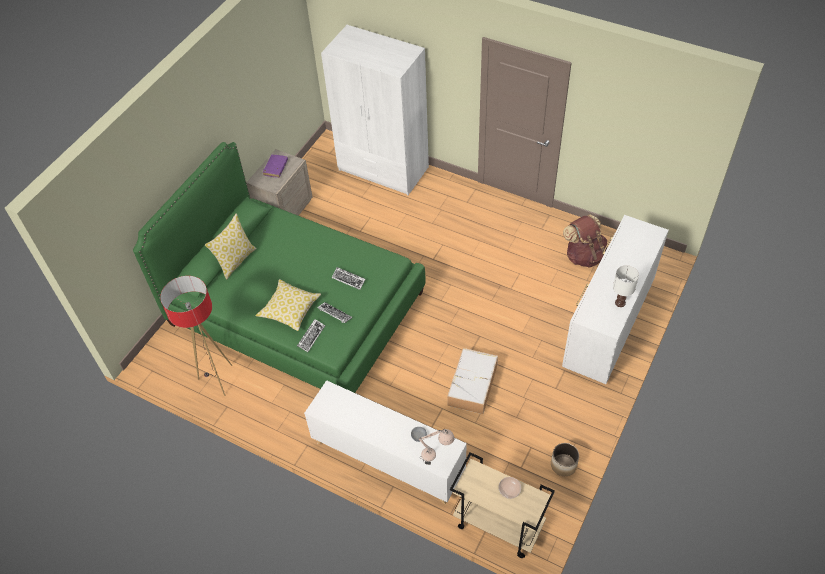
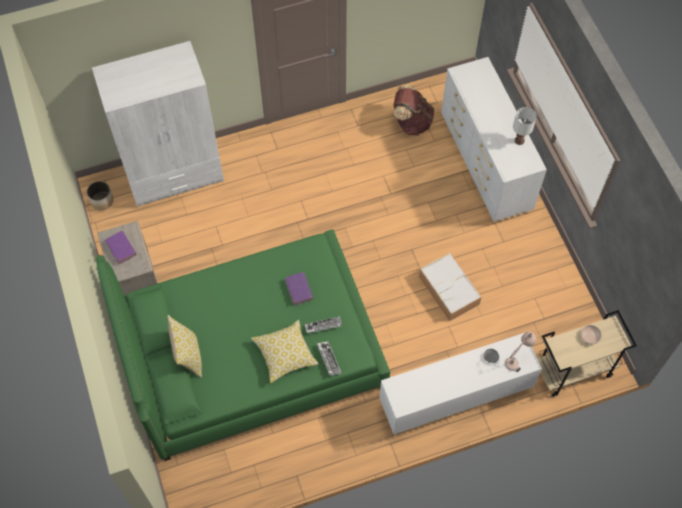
camera: 50 degrees left, 10 degrees up
(218, 379) = (262, 463): floor lamp -> none
(348, 279) = (299, 290): keyboard -> purple book
(563, 465) = (566, 290): planter -> planter (102, 201)

